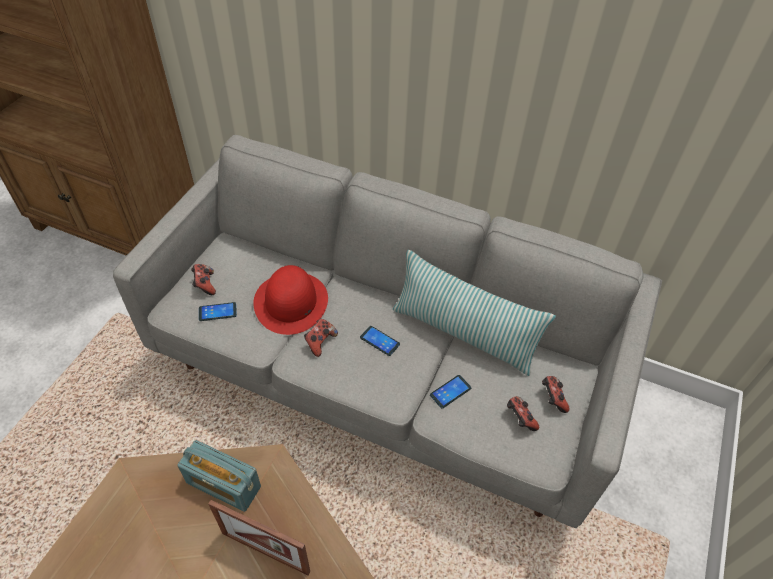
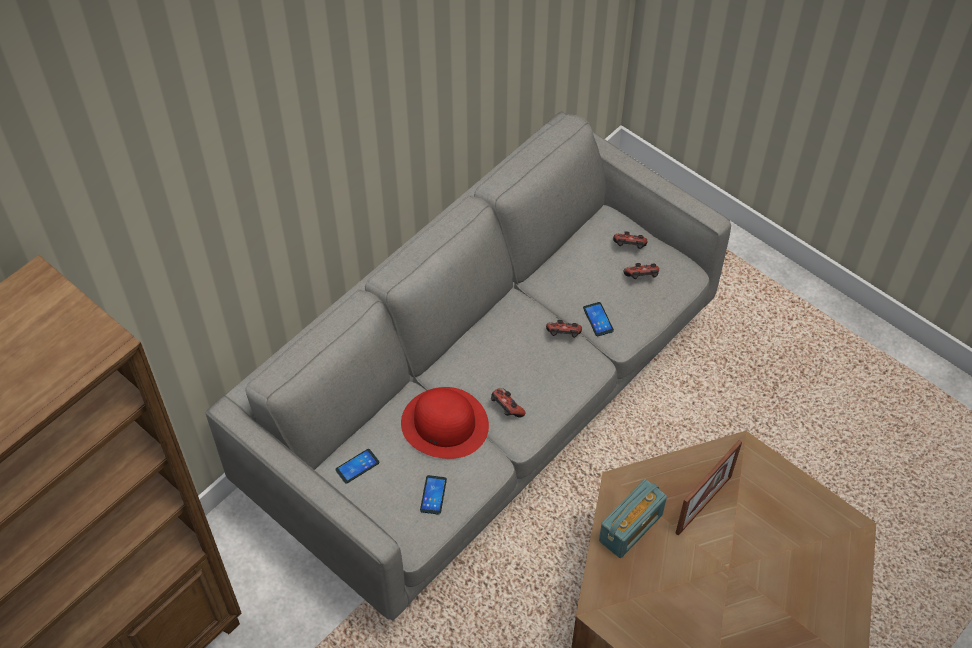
camera: 70 degrees left, 5 degrees up
(205, 285) = (389, 502): game controller -> game controller (563, 336)
(380, 341) = (522, 358): phone -> phone (357, 466)
(464, 334) = (538, 288): pillow -> none

